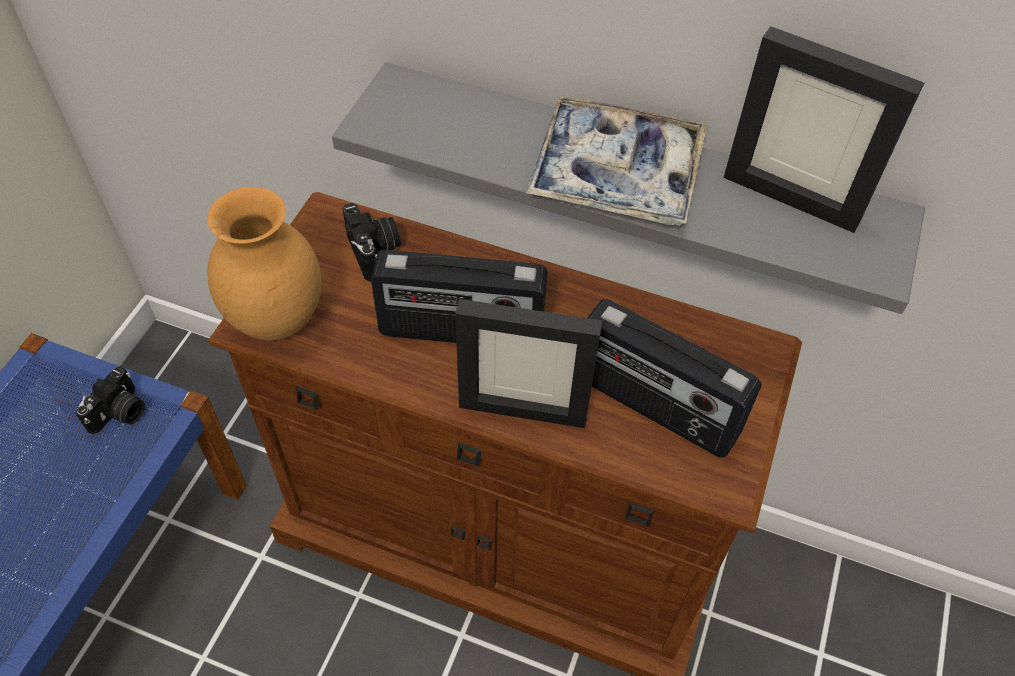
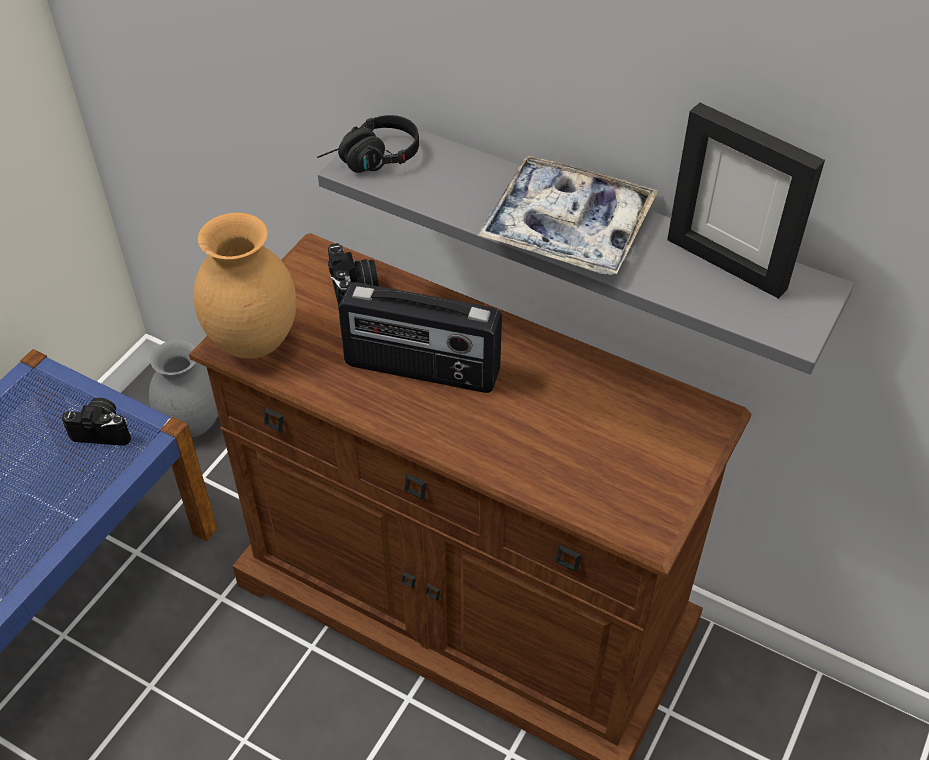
camera: 10 degrees right, 5 degrees down
(120, 414) = (103, 430): camera -> camera turned 120 degrees counterclockwise
(206, 380) = (193, 424): none -> grey vase
(388, 116) = (371, 161): none -> black headphones
(523, 408) = (467, 442): picture frame -> none
(654, 407) = (592, 455): radio -> none

